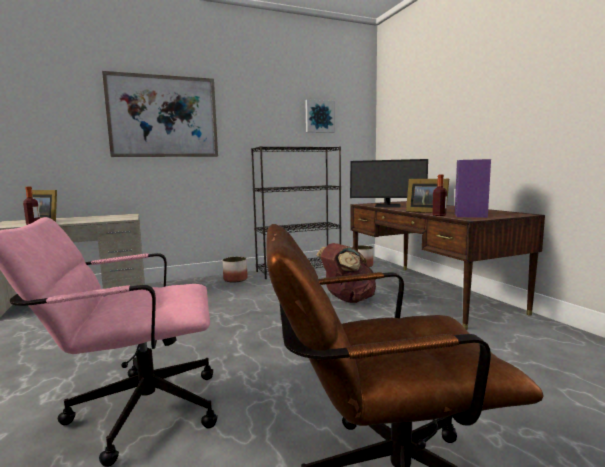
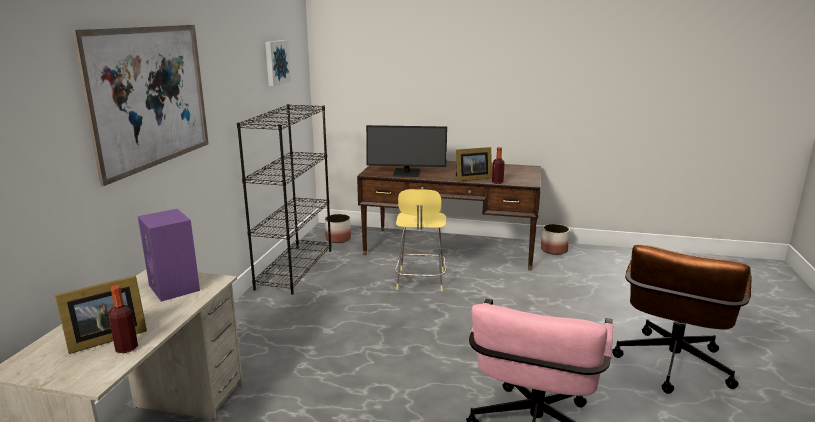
camera: 55 degrees left, 10 degrees up
(235, 279) = (262, 309): planter -> planter (554, 250)
(347, 300) = (420, 281): brown backpack -> yellow stool
(387, 206) = (406, 173): monitor -> monitor turned 45 degrees clockwise
(471, 215) = (514, 177): purple speaker -> purple speaker (175, 288)

